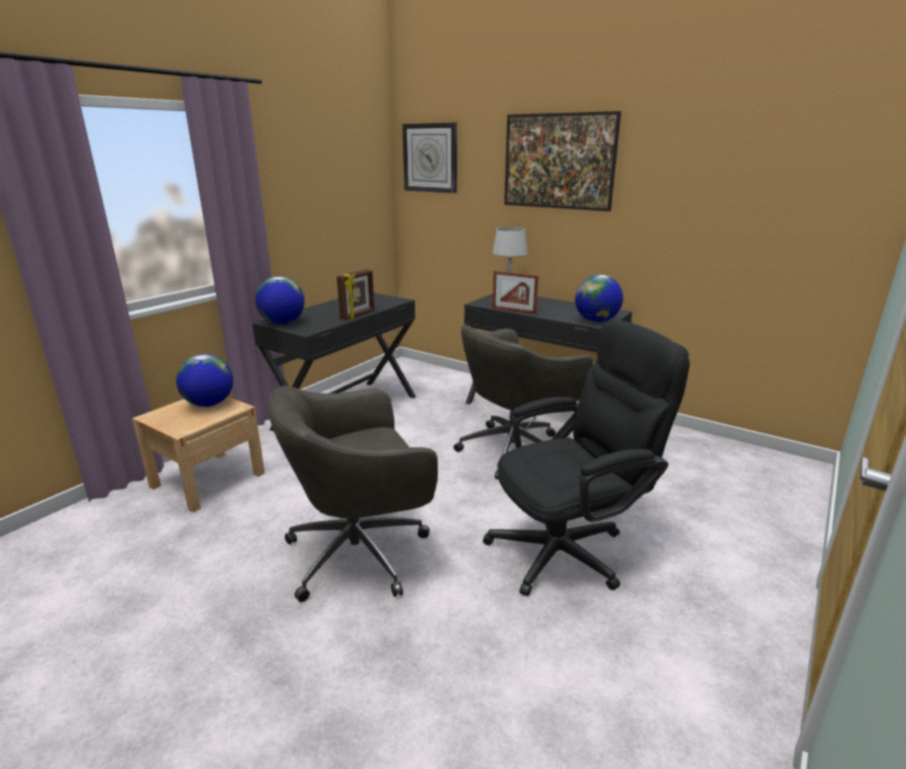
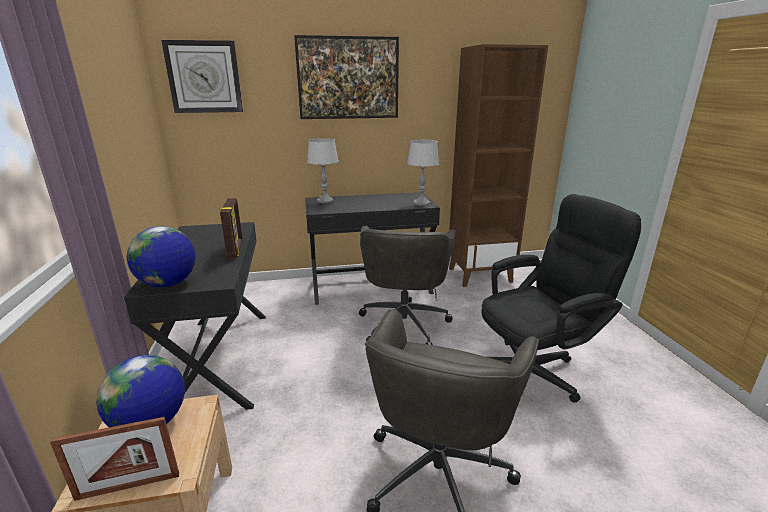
camera: 45 degrees left, 0 degrees up
(513, 310) = (355, 210): picture frame -> picture frame (128, 486)
(569, 548) = (534, 371): black office chair -> black office chair turned 45 degrees clockwise
(596, 321) = (421, 203): globe -> grey table lamp
(686, 444) = (480, 275): none -> brown bookcase

